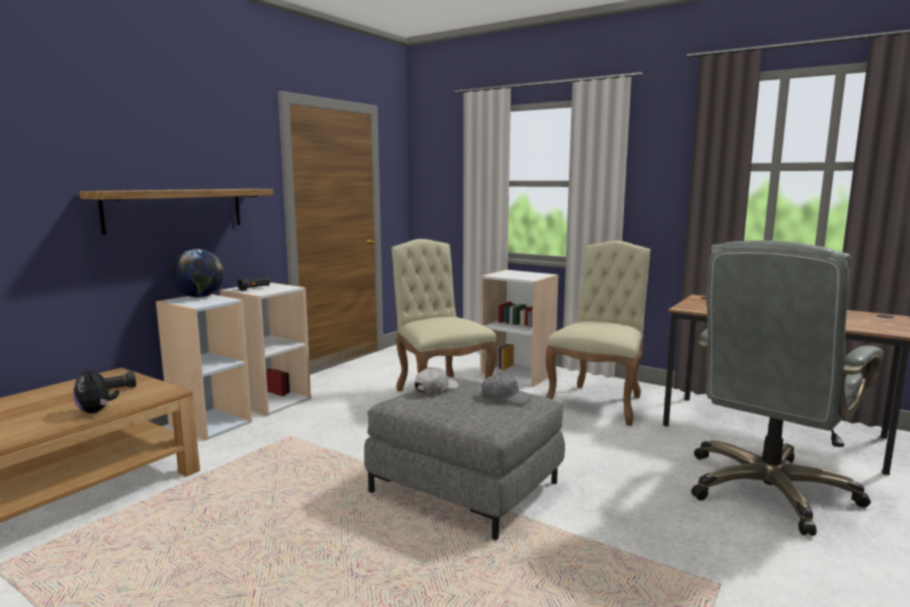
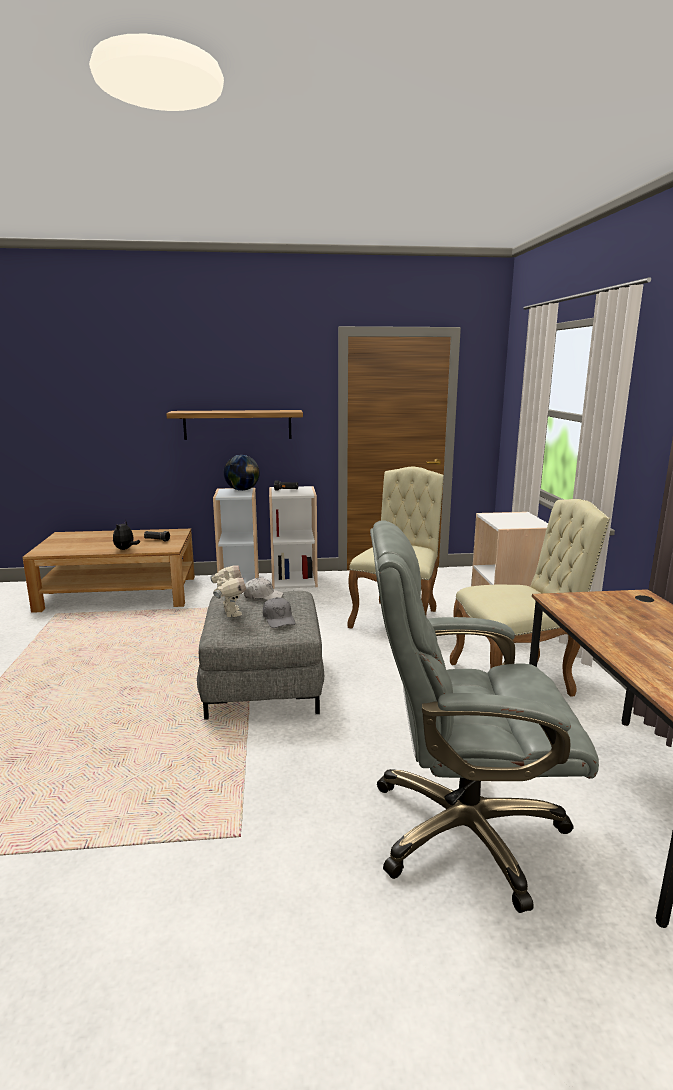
camera: 50 degrees right, 5 degrees up
(455, 410) = (230, 613): none -> toy robot

